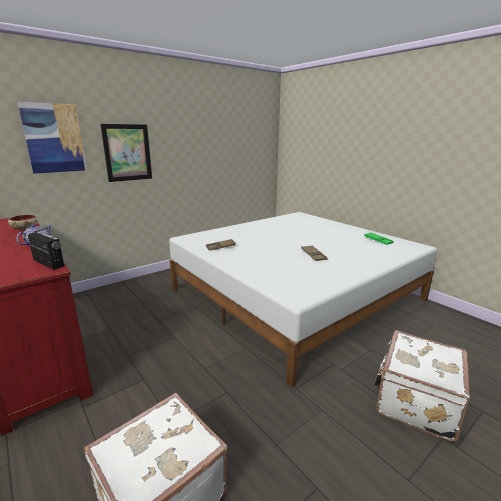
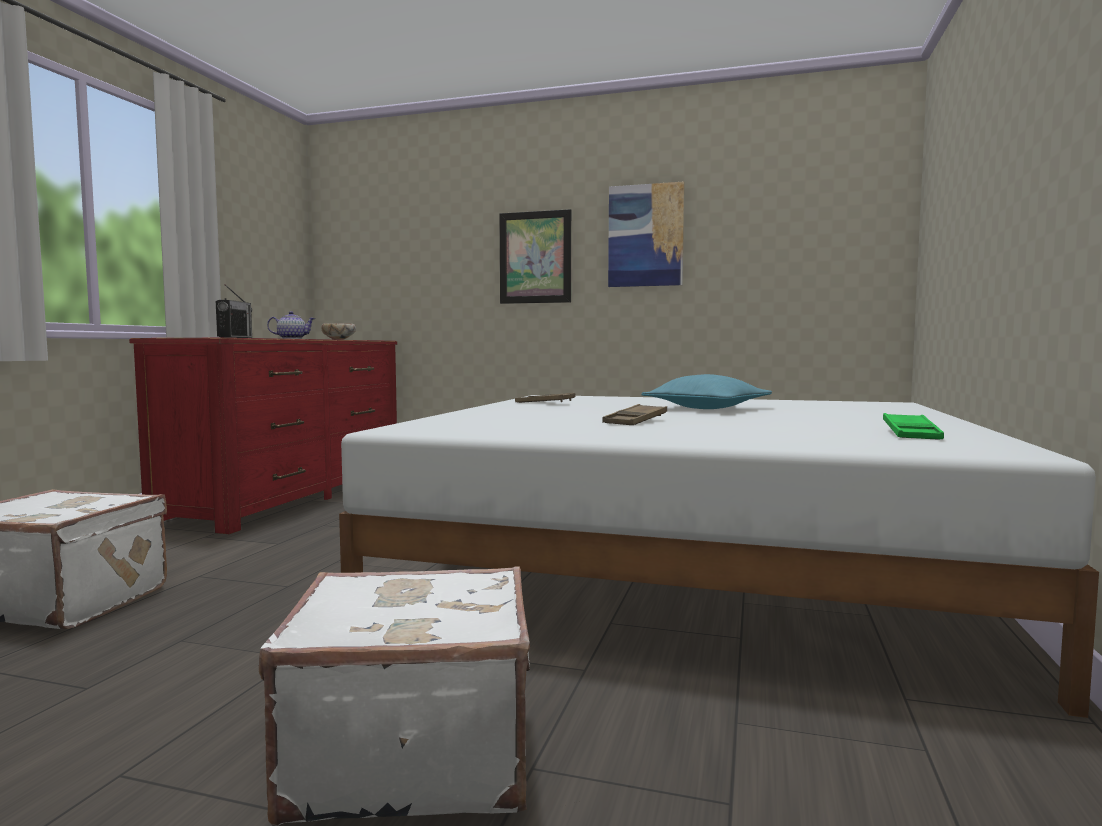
camera: 55 degrees right, 15 degrees down
(54, 138) = (439, 238): picture -> picture (645, 235)
(283, 235) = (707, 408): none -> turquoise pillow

